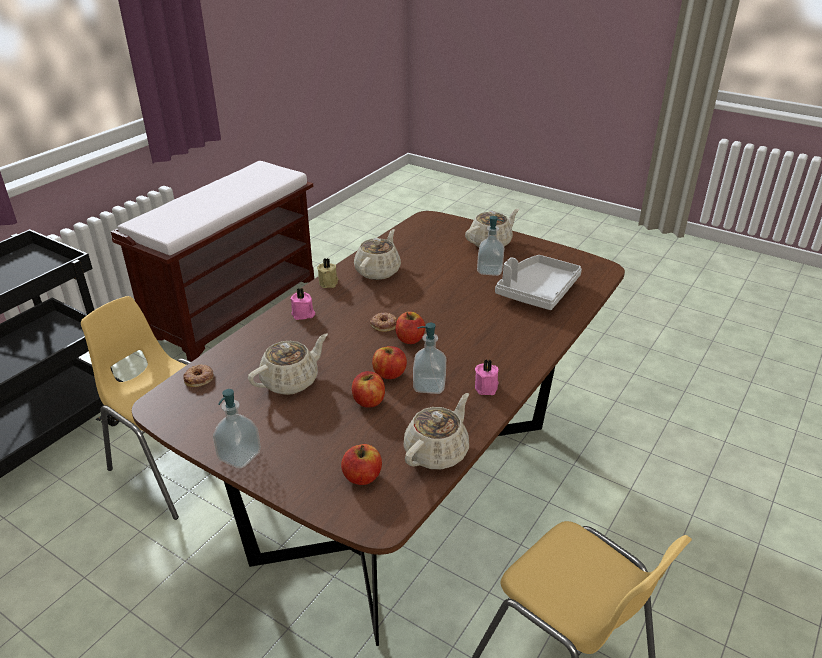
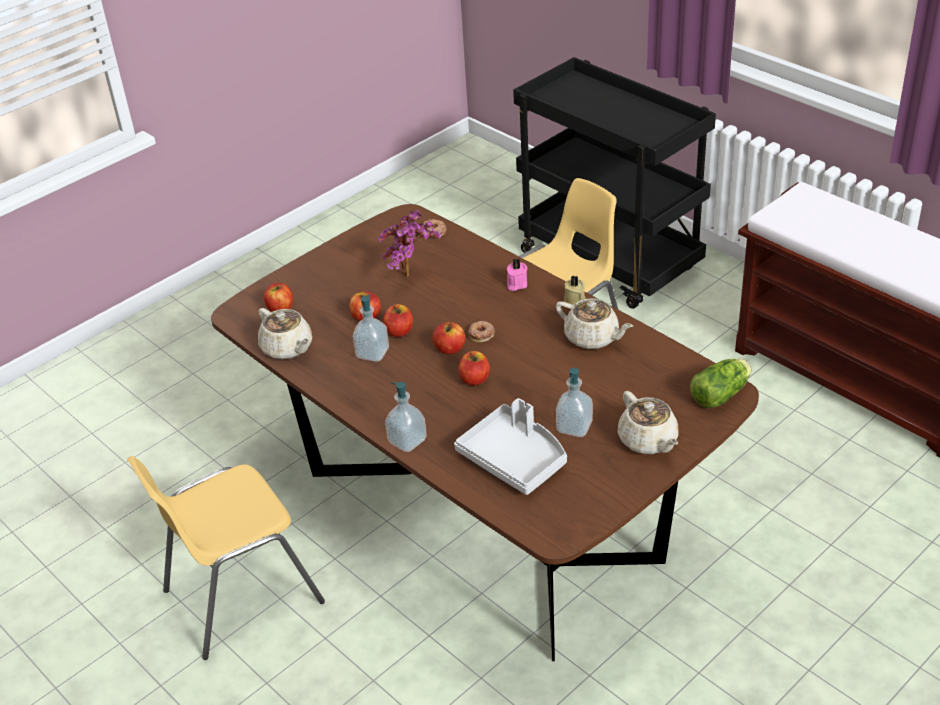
camera: 105 degrees right, 5 degrees up
(239, 456) = (331, 253): soap dispenser -> soap dispenser (407, 441)
(291, 381) = (411, 277): beige teapot -> potted plant
(430, 221) = (722, 394): none -> lettuce
(449, 320) = (474, 379): none -> apple
(487, 387) = (355, 388): pink candle -> none

